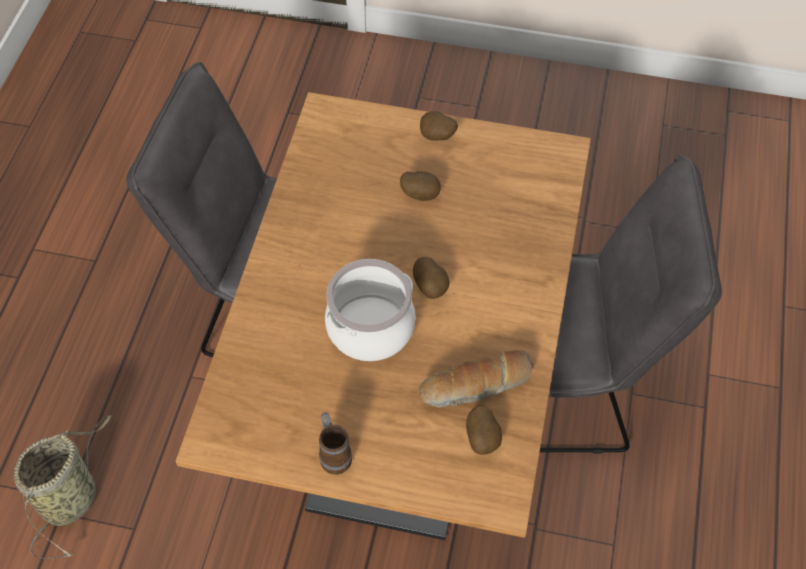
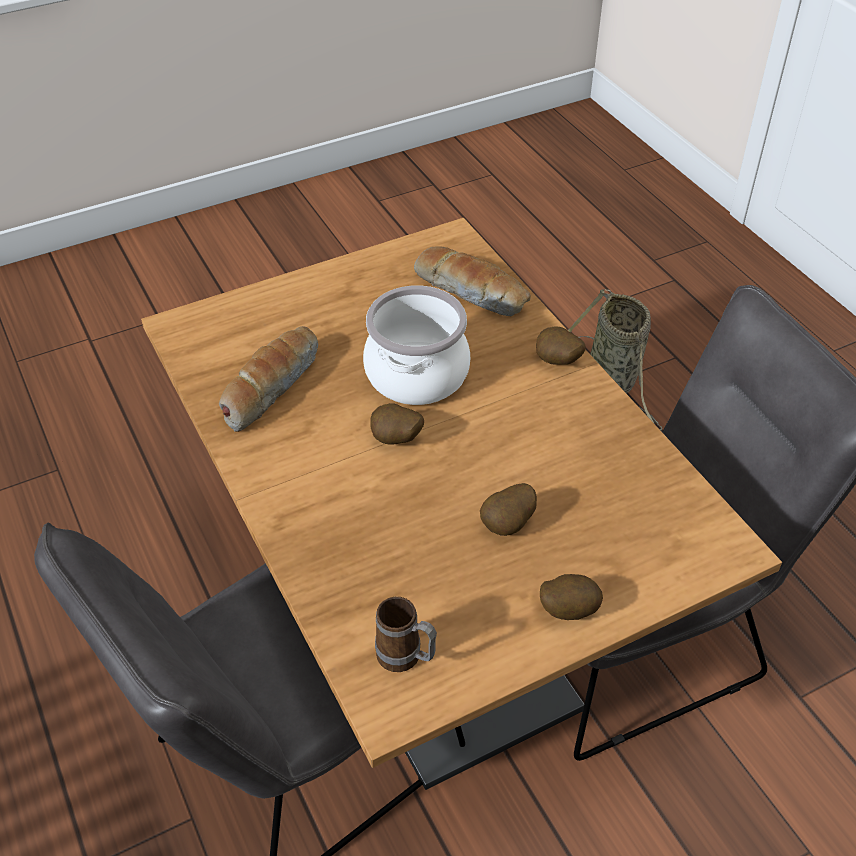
camera: 140 degrees right, 10 degrees down
(258, 372) = (472, 291): none -> bread
(334, 454) = (348, 280): mug -> mug (406, 658)
(483, 439) = (229, 354): potato -> potato (557, 362)

